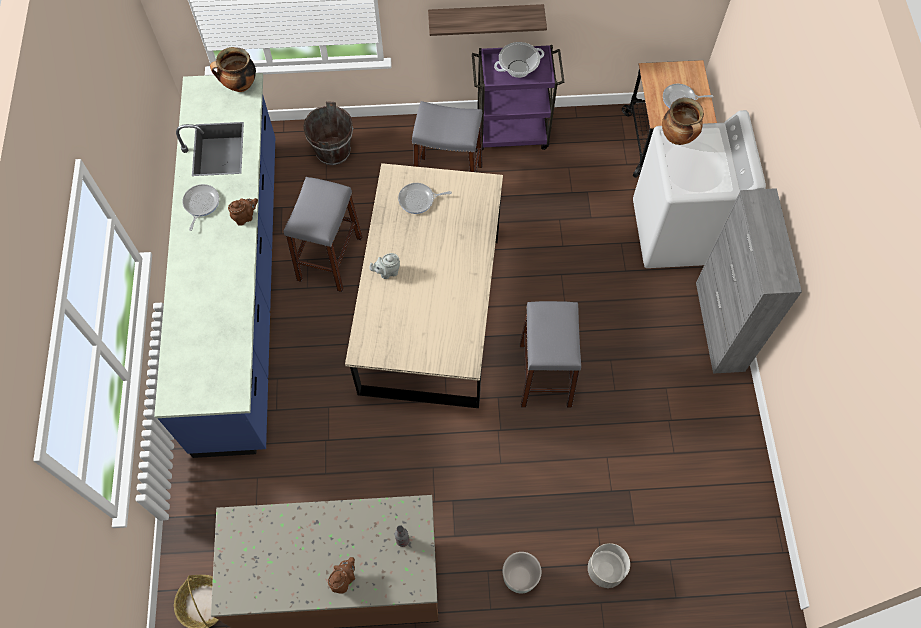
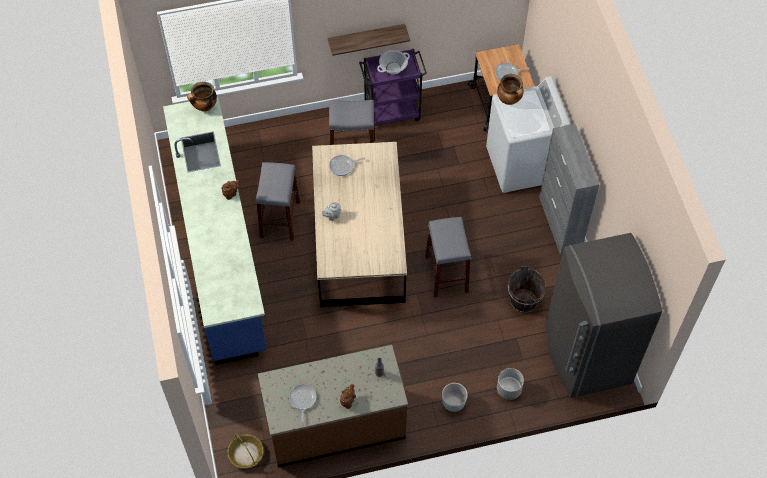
camera: 10 degrees left, 5 degrees down
(201, 204) = (198, 190): frying pan -> frying pan (302, 400)
(333, 152) = (265, 144): brown bucket -> brown bucket (524, 301)
(729, 535) = (586, 355): none -> grey fridge

